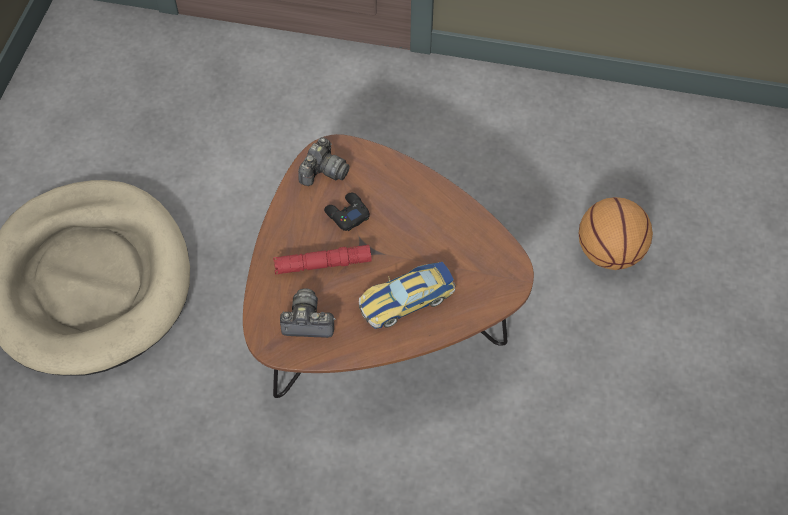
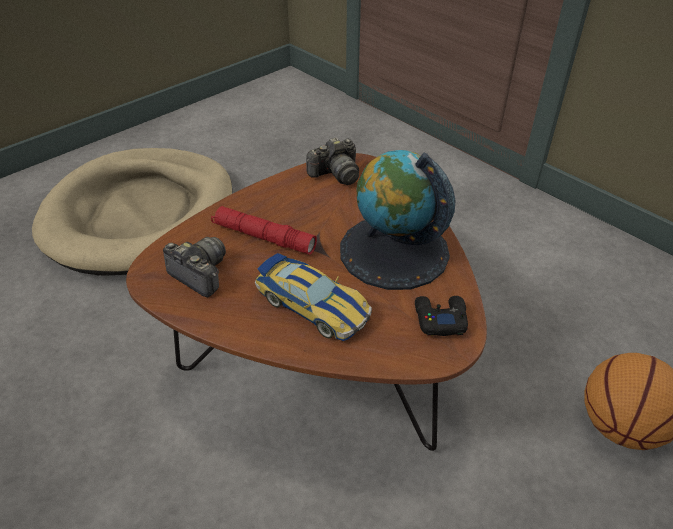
camera: 35 degrees right, 15 degrees down
(347, 214) = (325, 211): black game controller -> black game controller (439, 319)
(406, 299) = (312, 305): toy car -> toy car turned 150 degrees counterclockwise
(424, 223) = (393, 251): none -> globe

